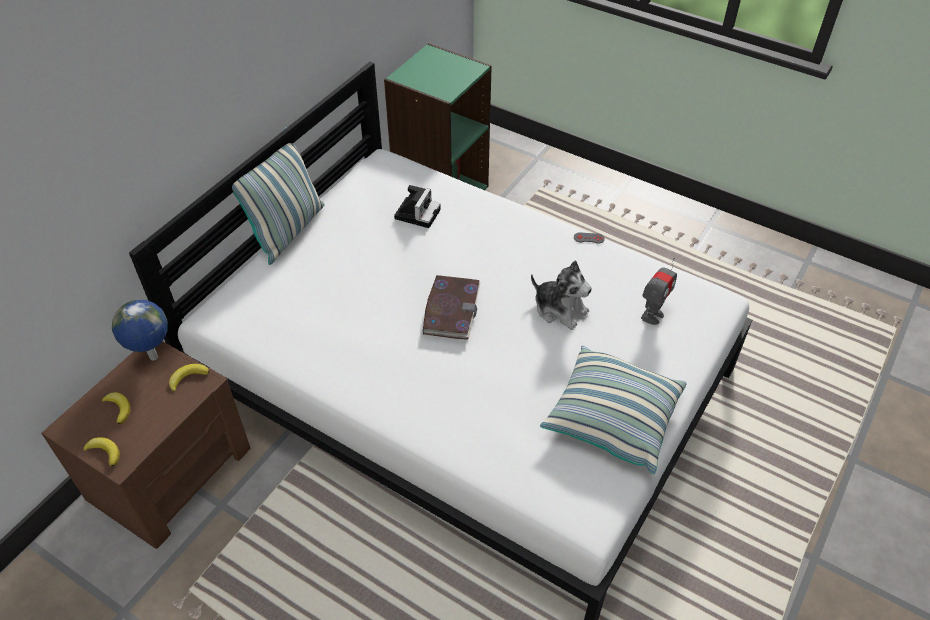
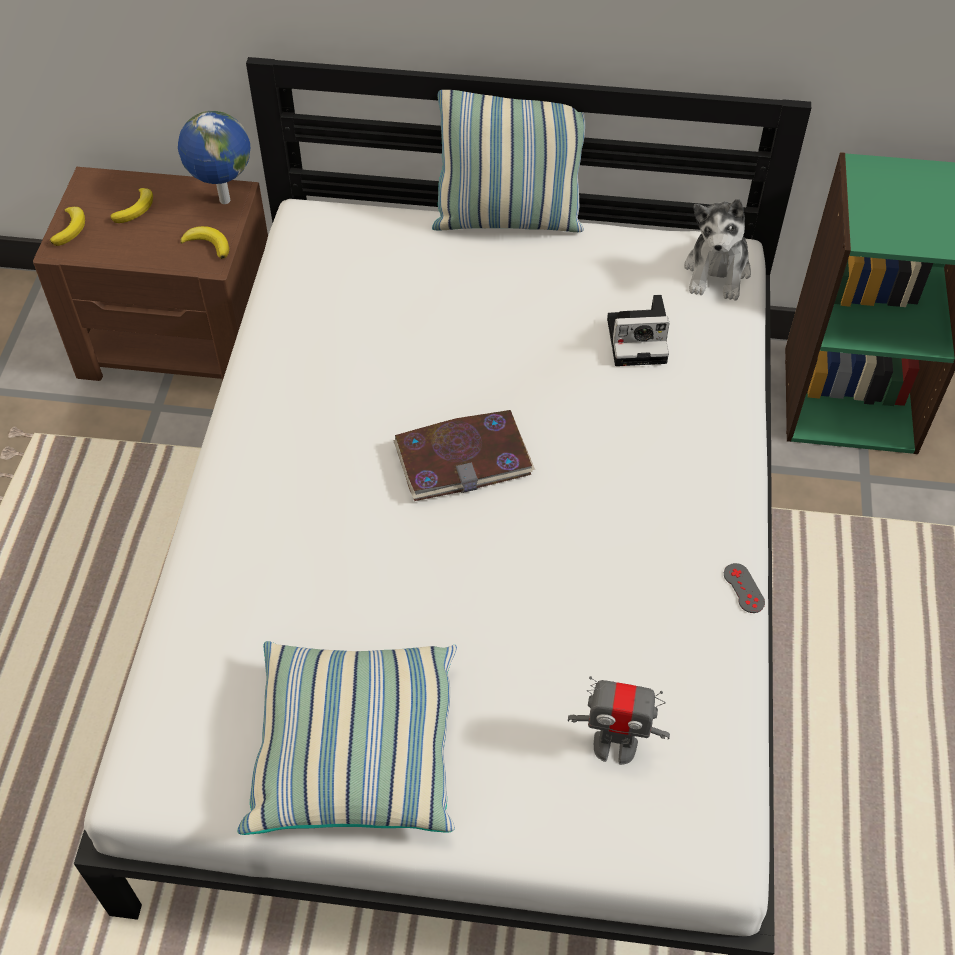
camera: 65 degrees right, 5 degrees up
(560, 309) = (549, 601): plush toy -> plush toy (717, 272)

